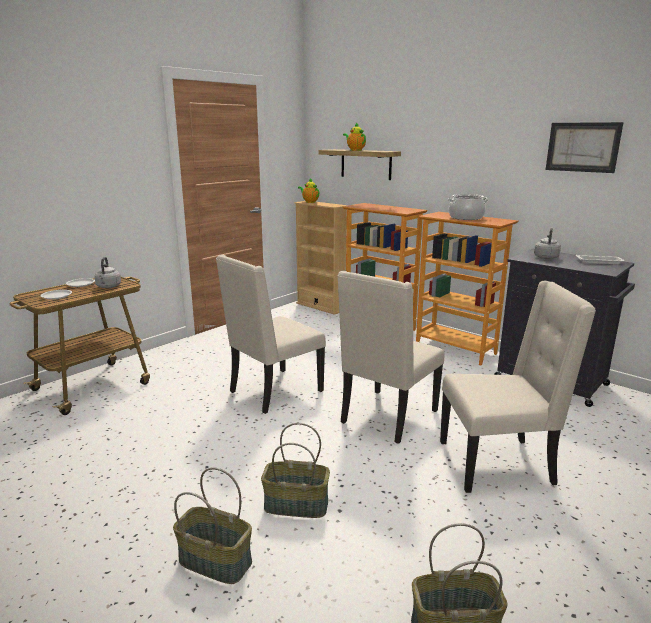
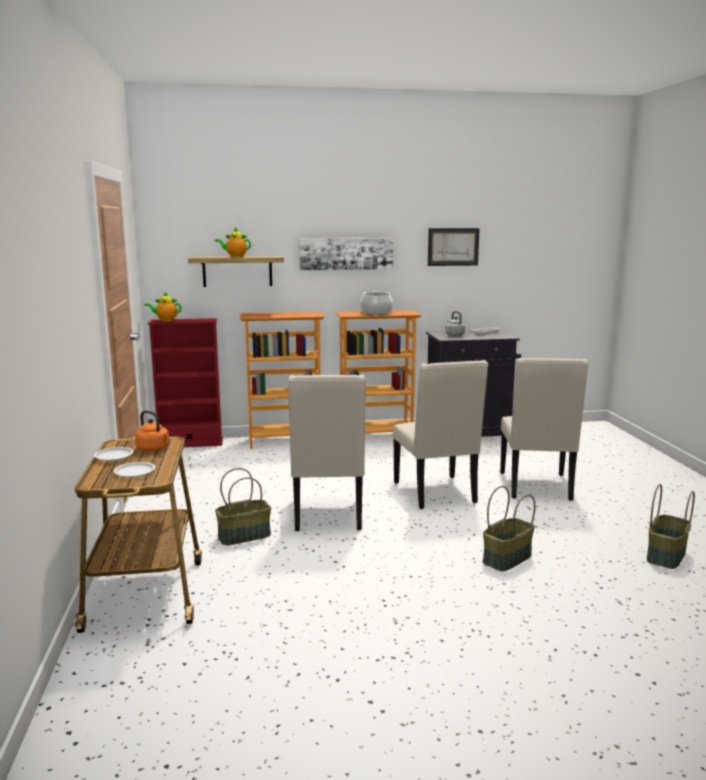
camera: 50 degrees left, 5 degrees down
(108, 287) = (154, 449): grey kettle -> orange kettle
(216, 561) = (540, 605): basket -> basket (244, 535)
(320, 306) = (190, 443): beige bookcase -> red bookcase
(457, 151) = (346, 253): none -> picture
(498, 463) = (537, 487): beige chair -> beige chair turned 150 degrees clockwise

